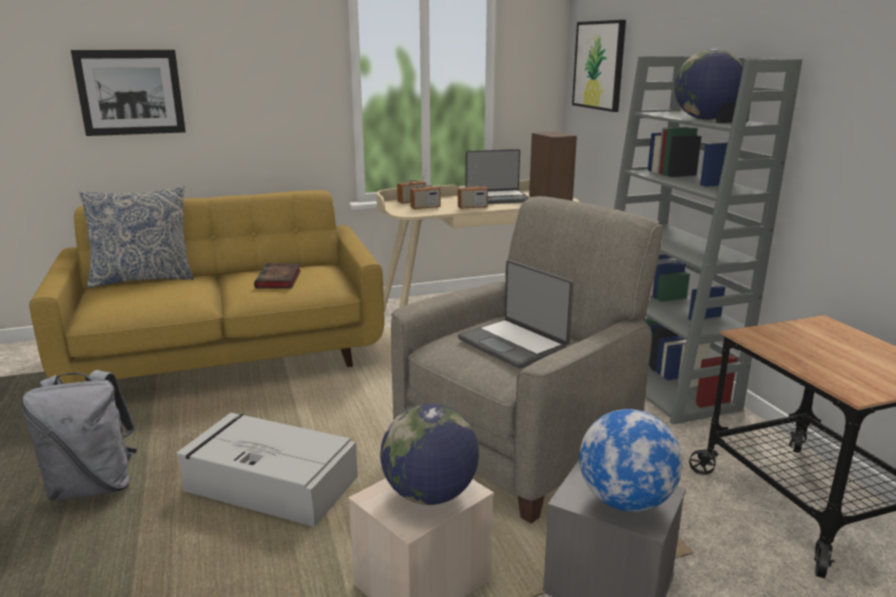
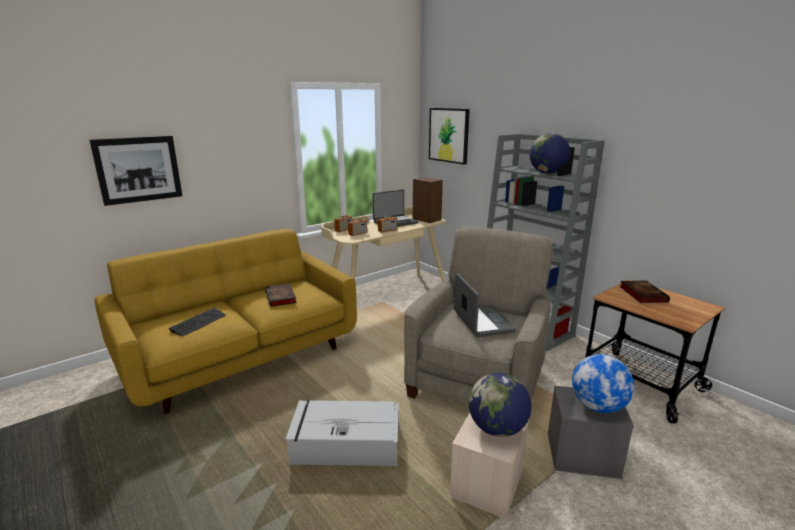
camera: 20 degrees left, 0 degrees up
(94, 486) = (217, 478): grey backpack -> none
(144, 279) = (173, 311): pillow -> none
(155, 294) = (198, 323): none -> keyboard
(514, 344) = (482, 322): laptop -> laptop turned 135 degrees counterclockwise
(822, 338) = (641, 294): none -> book

